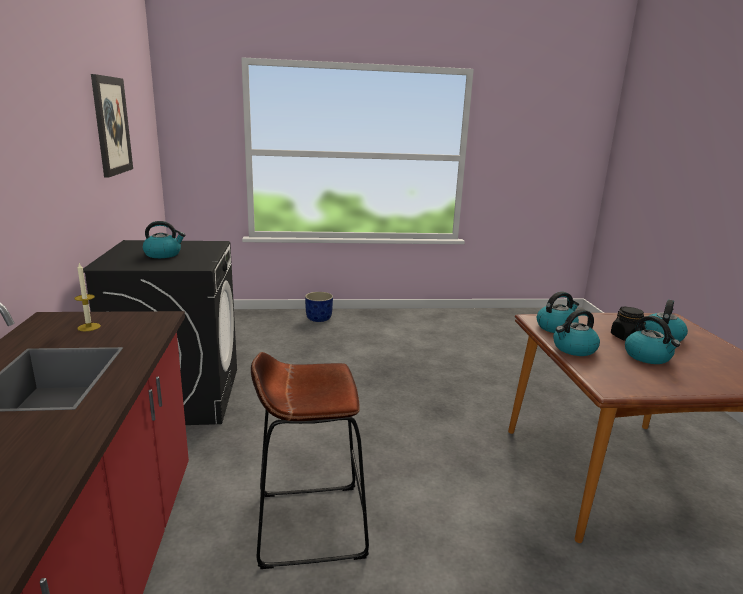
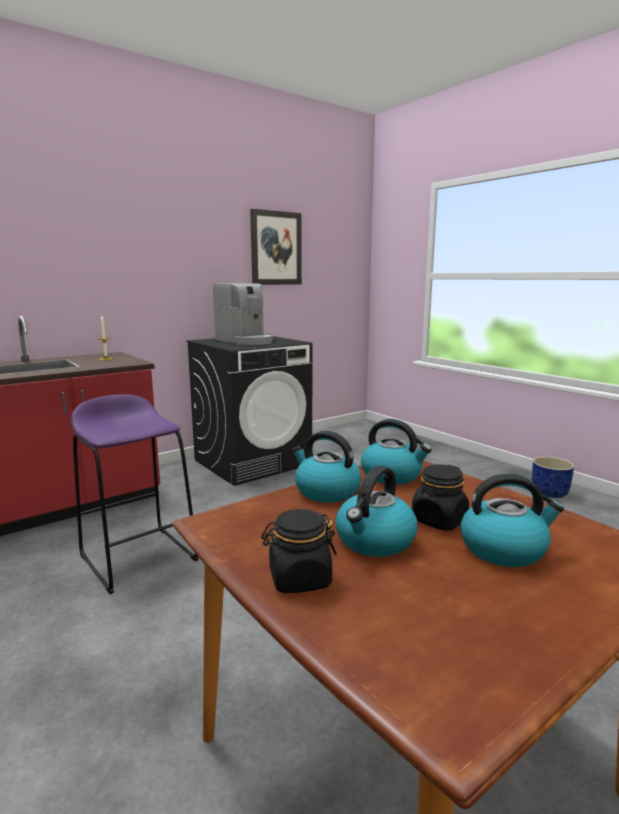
camera: 60 degrees right, 5 degrees down
(163, 254) = (246, 341): kettle -> coffee machine
(310, 524) = (139, 557): brown stool -> purple stool
(319, 318) = (456, 459): blue planter -> blue planter (550, 493)
(688, 383) = (299, 579): none -> black jar

